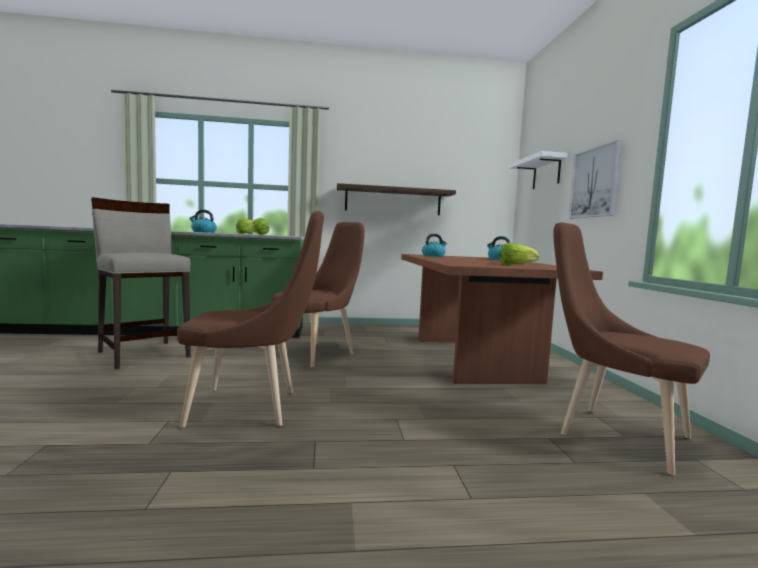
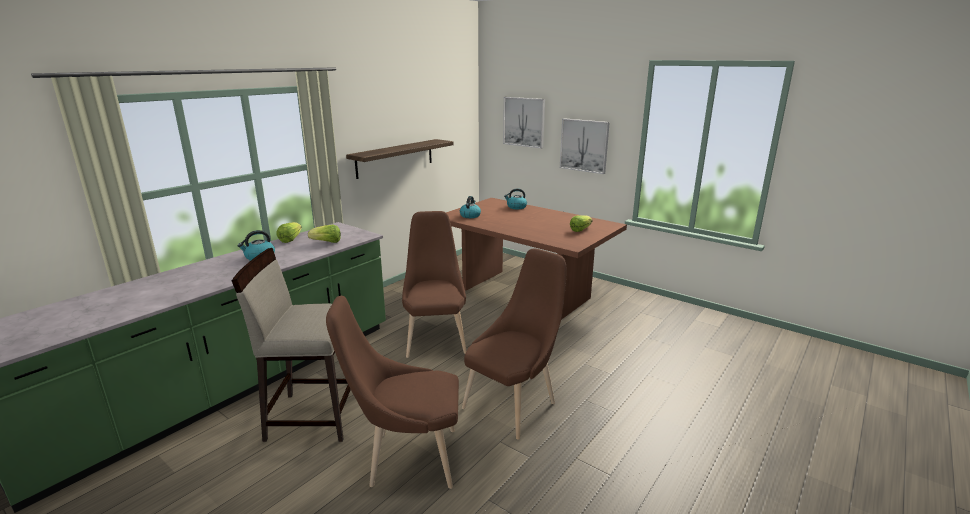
camera: 45 degrees left, 15 degrees up
(546, 173) = (524, 122): white shelf -> picture
(614, 434) = (659, 320): brown chair -> brown chair (406, 458)

